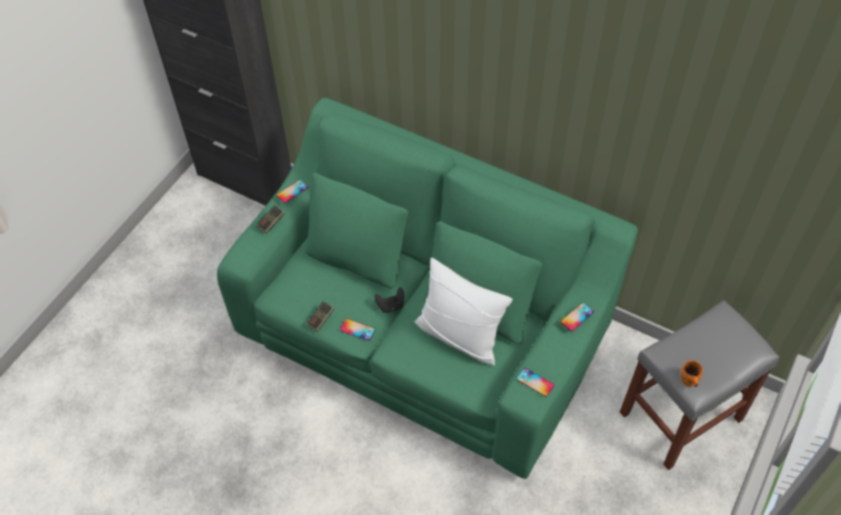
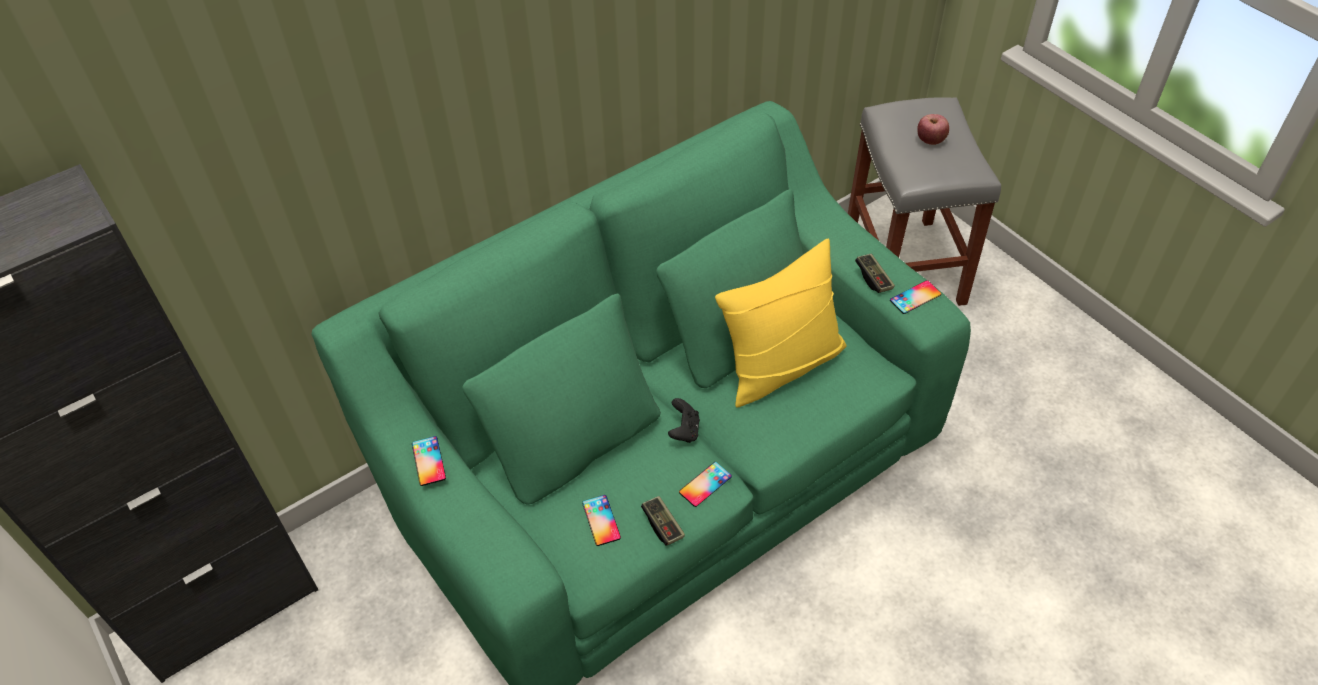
camera: 65 degrees left, 5 degrees down
(271, 222) = (471, 510): game controller -> game controller (873, 278)
(460, 335) = (781, 365): white pillow -> yellow pillow
(577, 317) = (837, 224): phone -> phone (601, 520)
(688, 381) = (964, 170): orange mug -> none
(711, 351) = (930, 140): none -> apple

